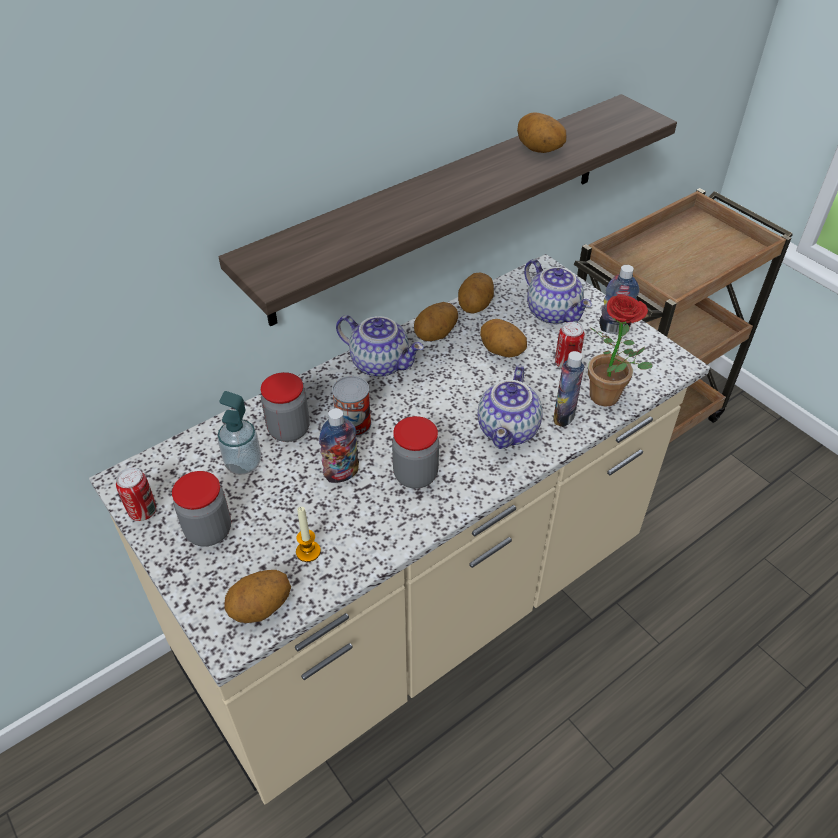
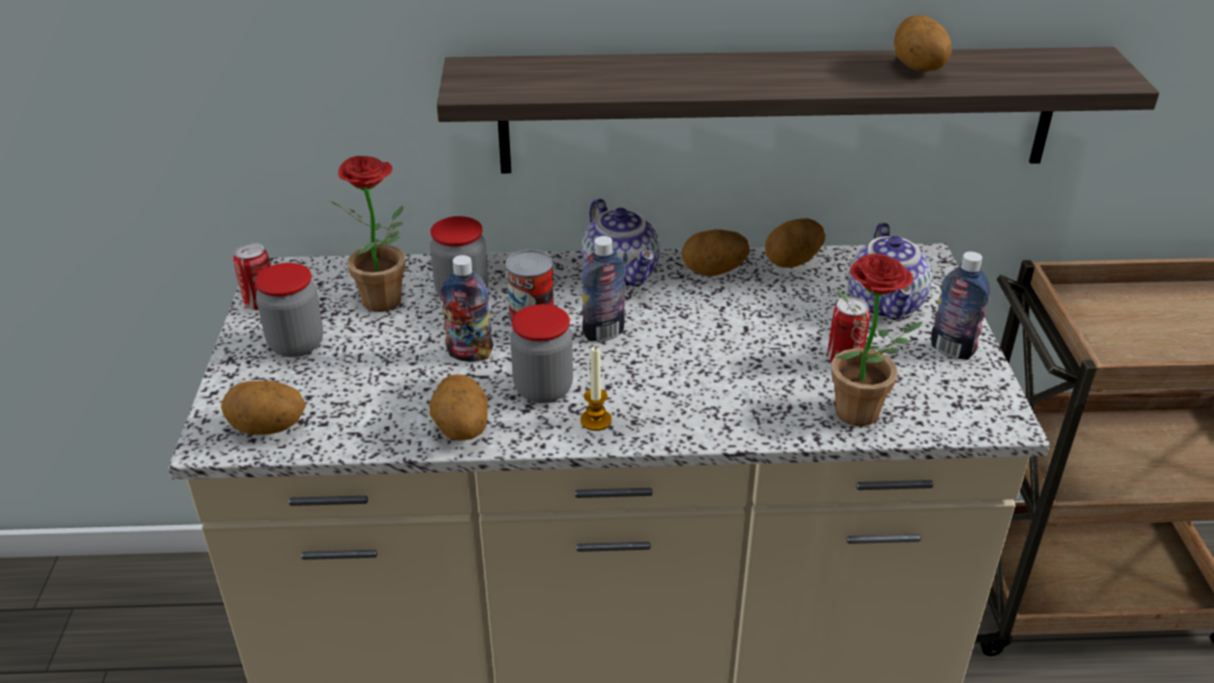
camera: 35 degrees right, 10 degrees down
(243, 463) = (388, 304): soap dispenser -> potted plant
(308, 551) = (362, 404): candle -> candle (596, 420)
(501, 352) = (773, 317): potato -> potato (460, 430)
(509, 431) = (695, 395): teapot -> none
(564, 416) = (780, 410): bottle -> bottle (603, 333)

